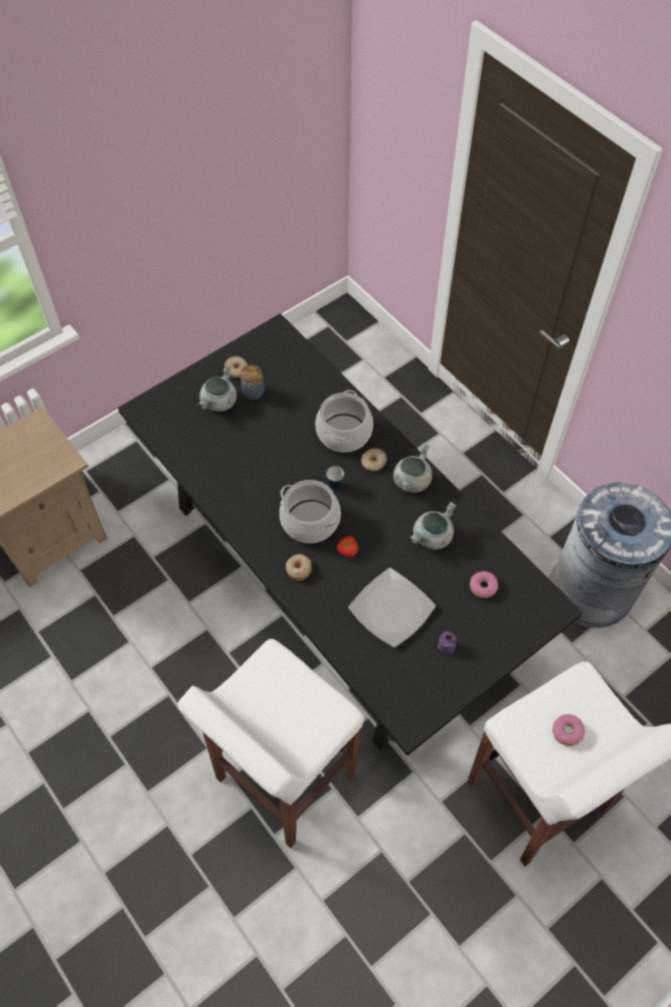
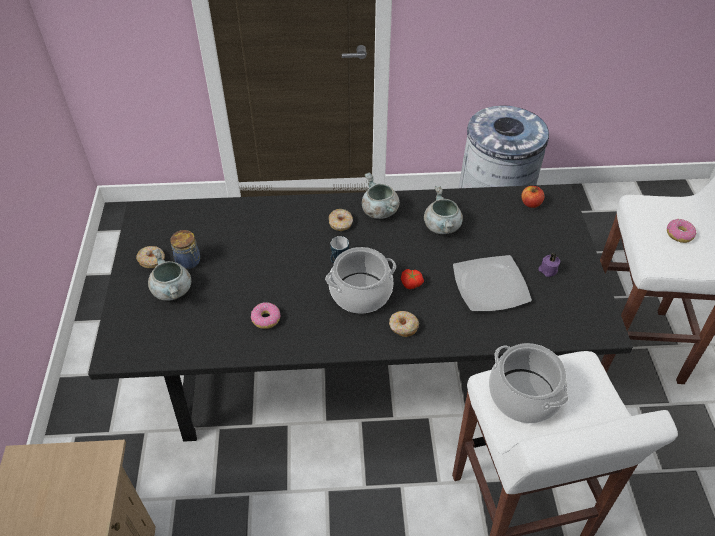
camera: 55 degrees left, 10 degrees down
(343, 433) = (293, 226): cooking pot -> cooking pot (523, 395)
(483, 587) = (510, 222): donut -> donut (266, 319)
(523, 591) = (531, 203): none -> apple

